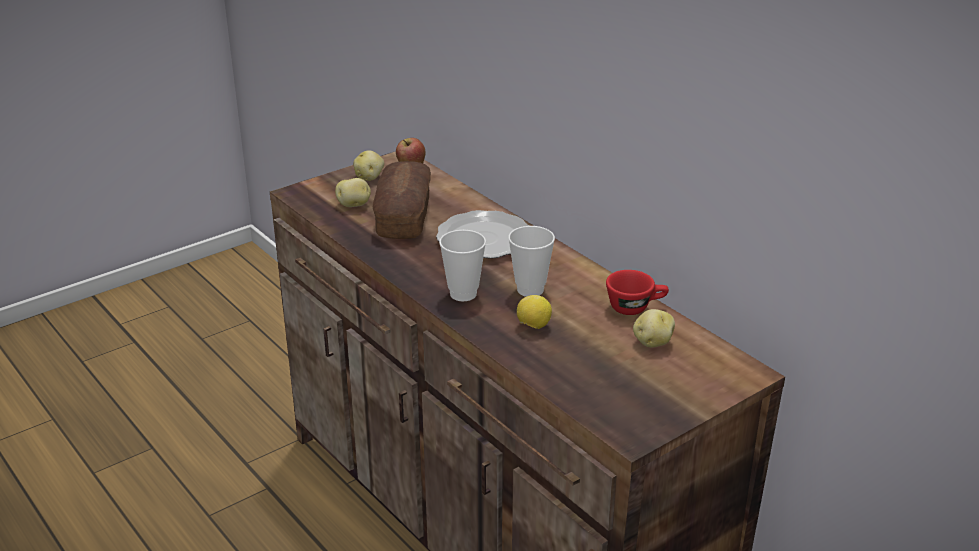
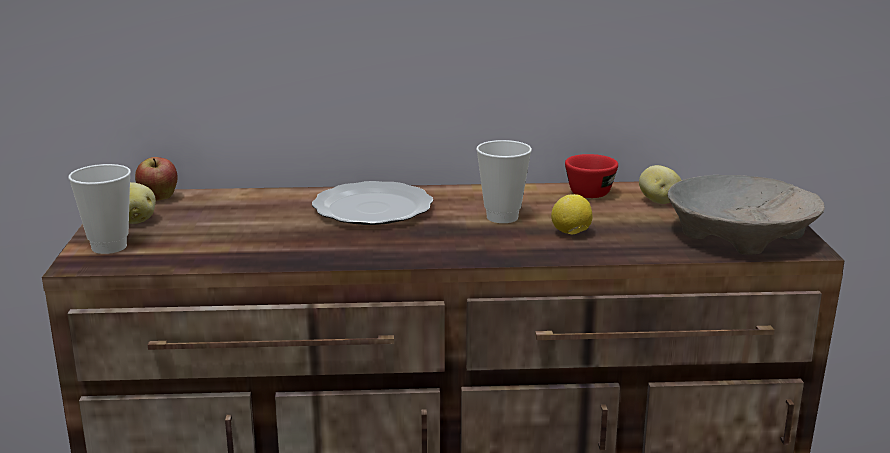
camera: 55 degrees left, 10 degrees down
(354, 205) = (180, 243): potato -> none
(403, 217) = (257, 228): bread -> none
(463, 294) = (465, 244): cup -> cup (109, 247)
(624, 398) = (738, 234): none -> beige bowl

